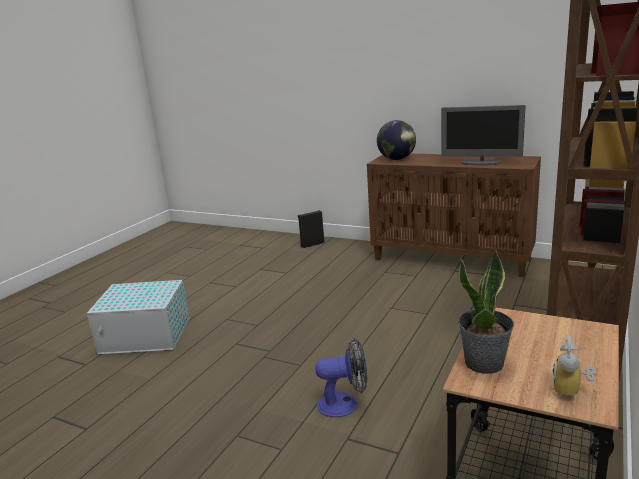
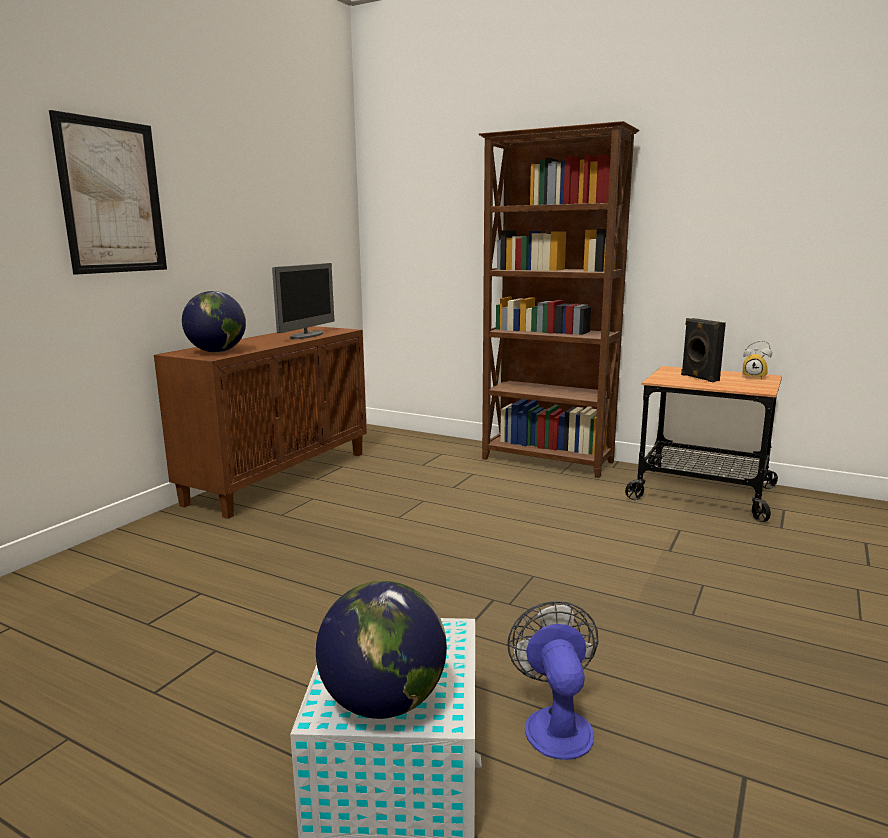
camera: 90 degrees left, 5 degrees down
(116, 295) = (383, 703): none -> globe
(312, 244) = (80, 568): black speaker -> black speaker (698, 378)
(345, 404) = (612, 550): fan -> fan (555, 723)
(370, 60) = (112, 197): none -> picture
(484, 363) = (735, 386): potted plant -> none

